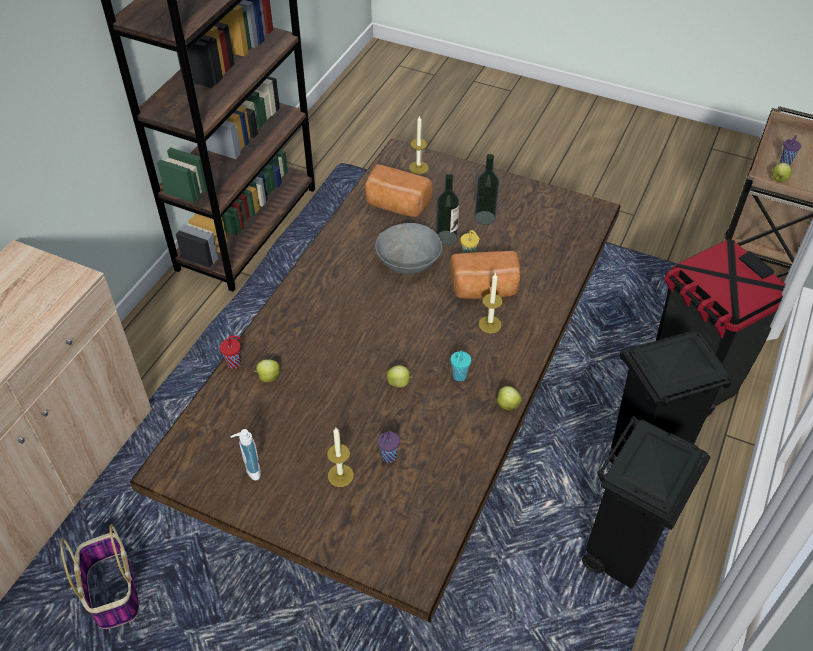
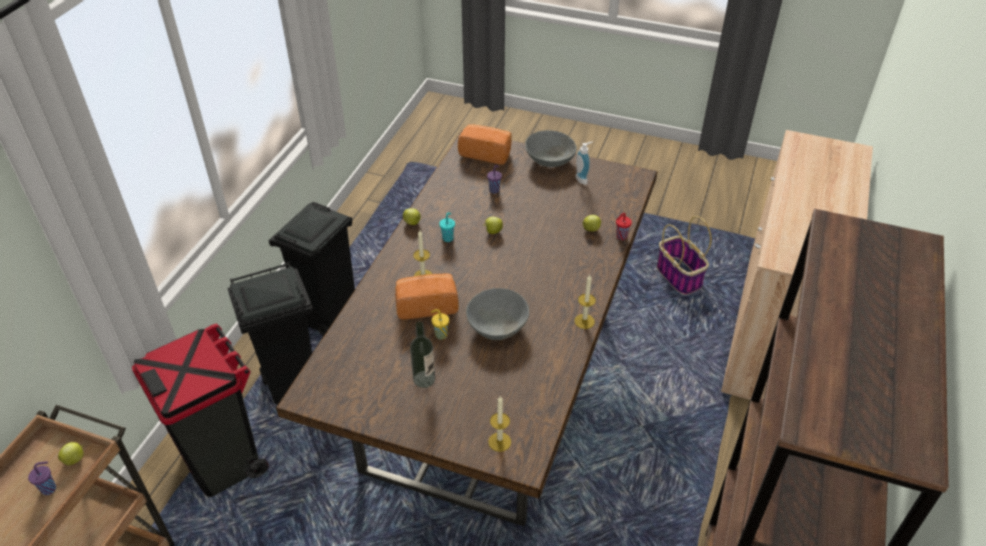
camera: 175 degrees right, 5 degrees down
(291, 517) = (549, 160): none -> grey bowl
(340, 475) = (524, 180): candle -> candle (584, 321)
(396, 205) = (518, 388): bread -> bread (486, 153)
(446, 238) = (463, 353): bottle -> none

